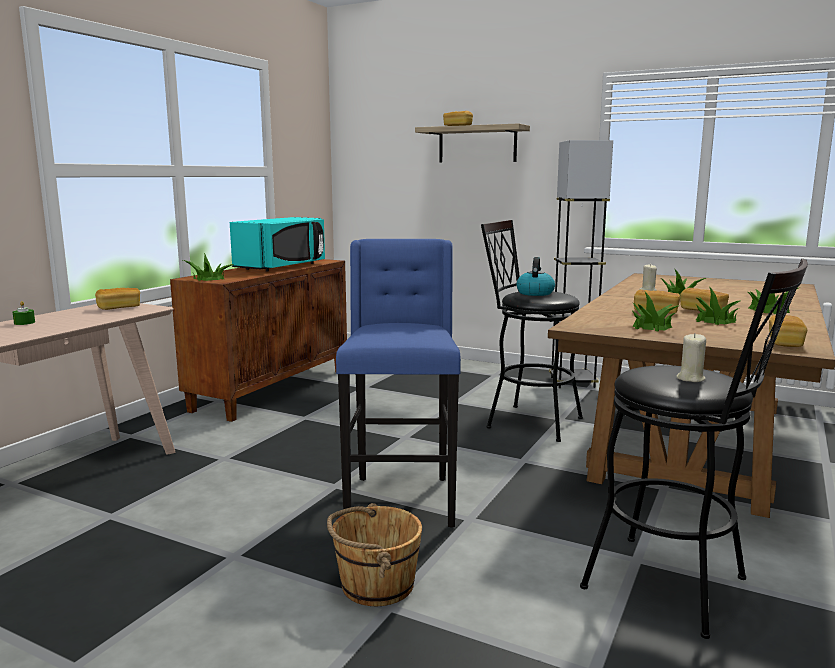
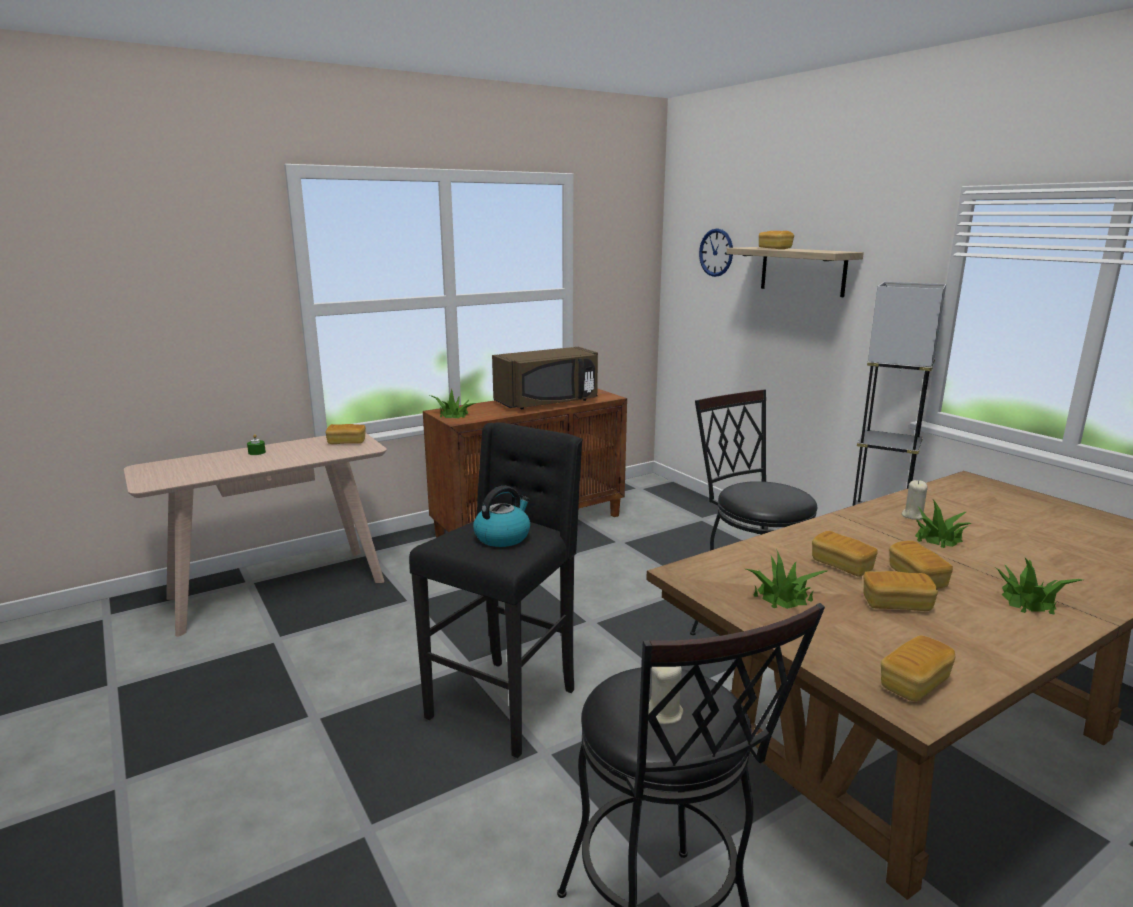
camera: 30 degrees right, 5 degrees up
(283, 267) = (548, 402): turquoise microwave -> brown microwave
(376, 585) = (382, 799): brown bucket -> none
(391, 136) = (716, 252): none -> wall clock
(400, 500) = (505, 703): blue stool -> black stool
(535, 293) = (761, 490): kettle -> kettle (503, 537)
(715, 320) = (896, 604): potted plant -> bread

